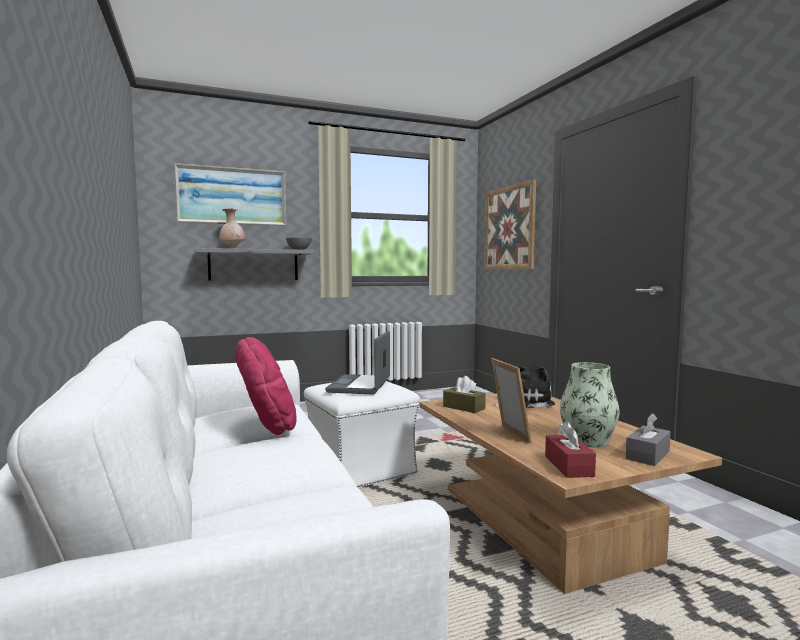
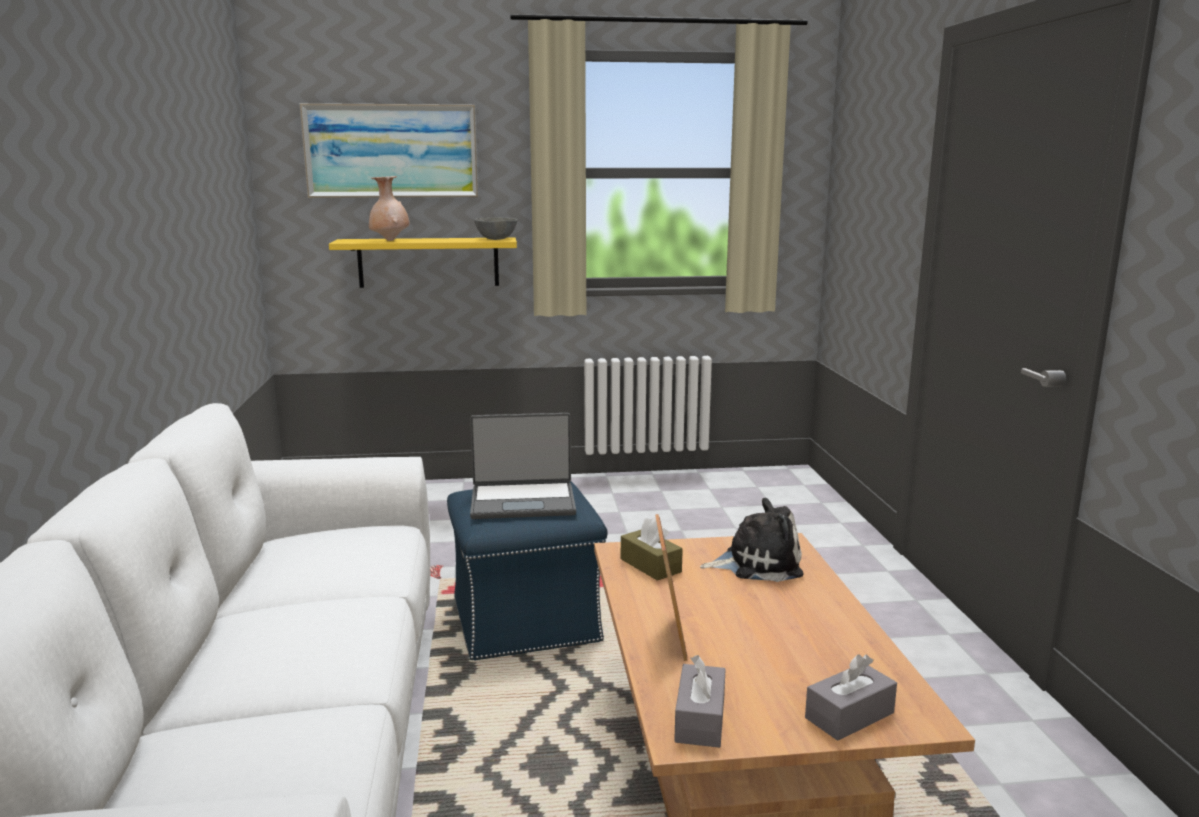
camera: 15 degrees right, 10 degrees up
(253, 265) = (428, 262): grey shelf -> yellow shelf
(266, 430) = (335, 582): pink pillow -> none
(361, 386) = (523, 502): laptop -> laptop turned 120 degrees counterclockwise
(361, 468) = (527, 620): white ottoman -> blue ottoman
(509, 228) = (870, 200): picture -> none
(568, 466) = (700, 719): red tissue box -> grey tissue box
(587, 440) = (782, 667): vase -> none

